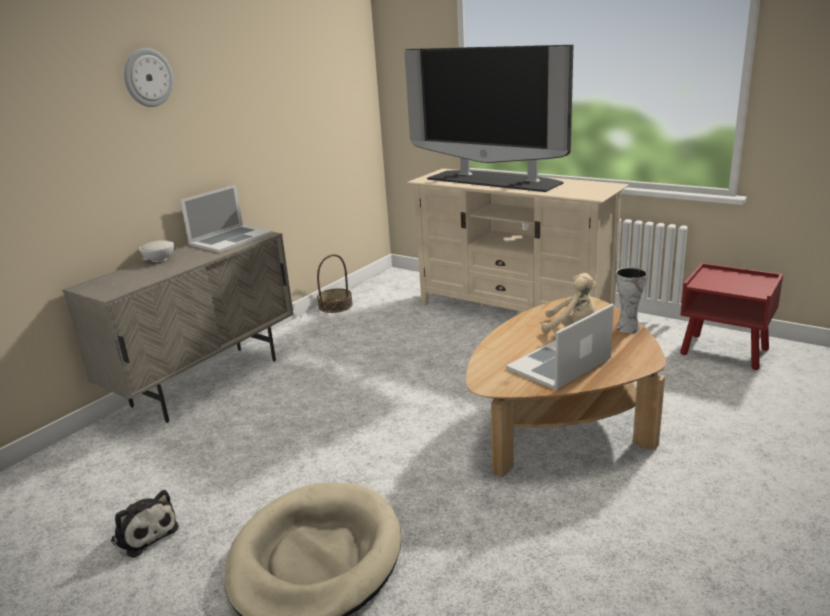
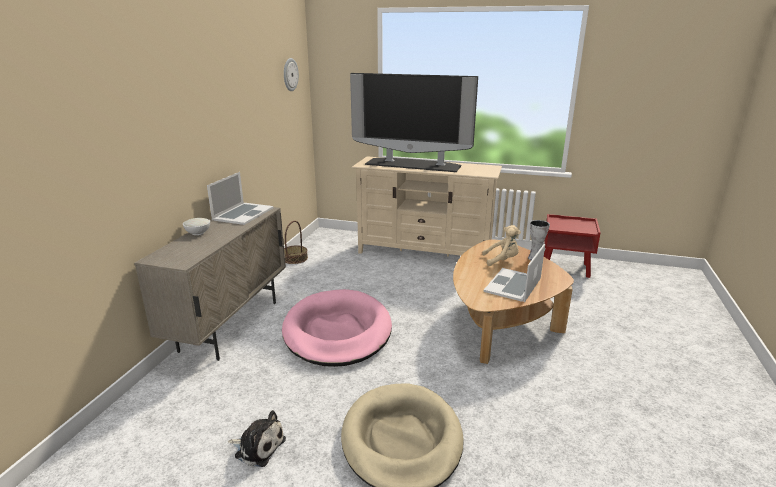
camera: 20 degrees left, 0 degrees up
(148, 77) = (186, 90): wall clock -> wall clock (290, 74)
(327, 406) = (337, 331): none -> pink dog bed

